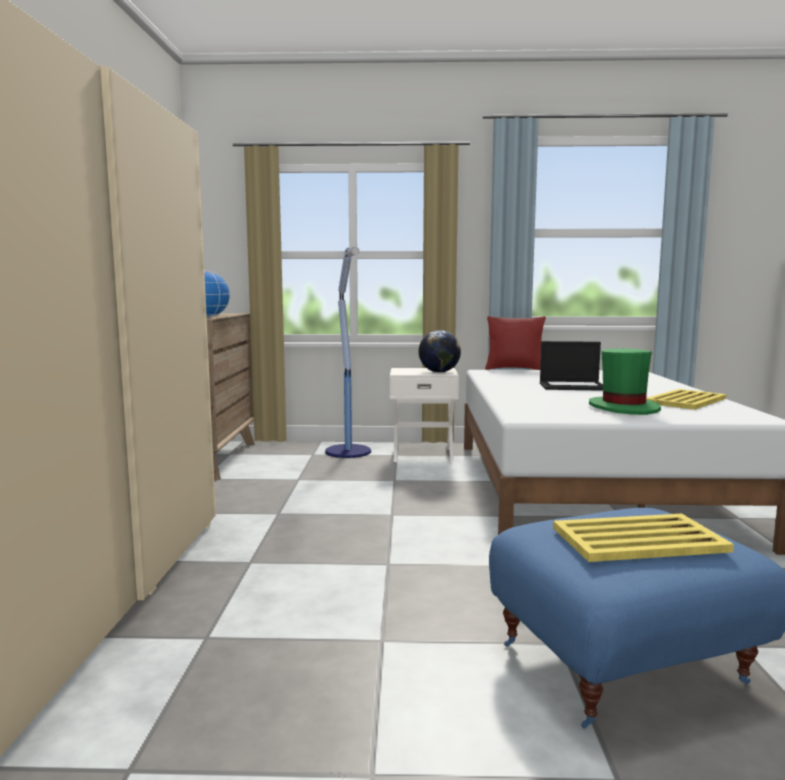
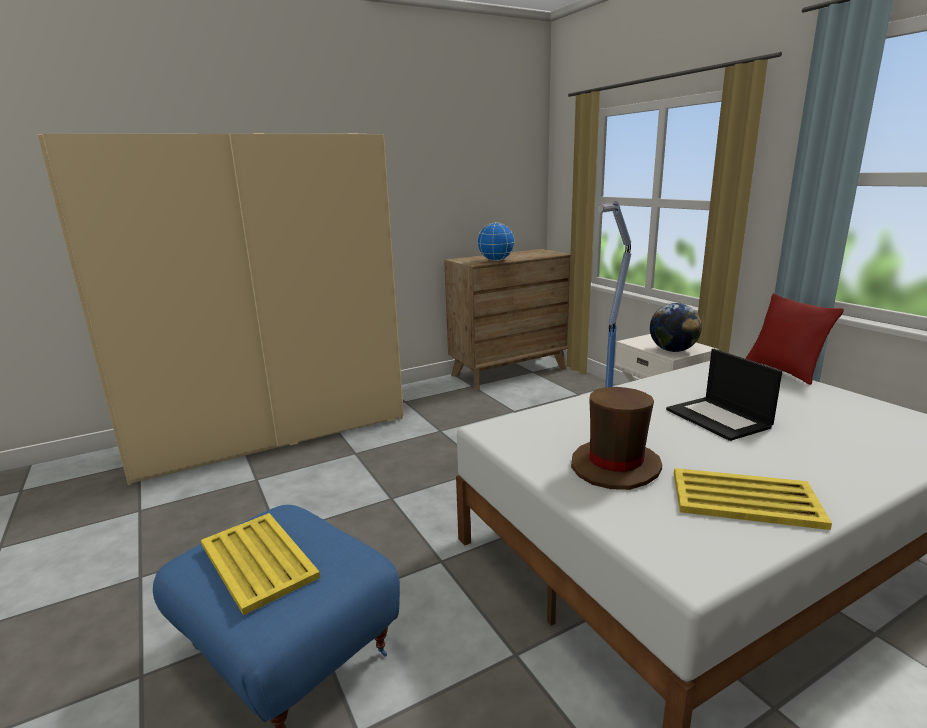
camera: 60 degrees right, 10 degrees up
(623, 408) = (615, 466): green hat -> brown hat

